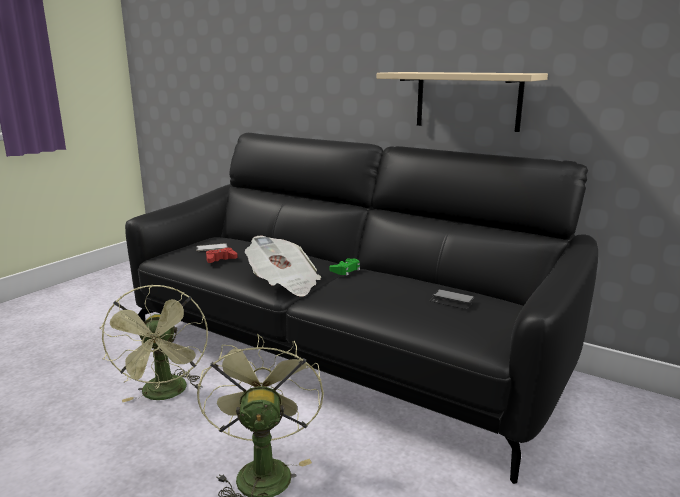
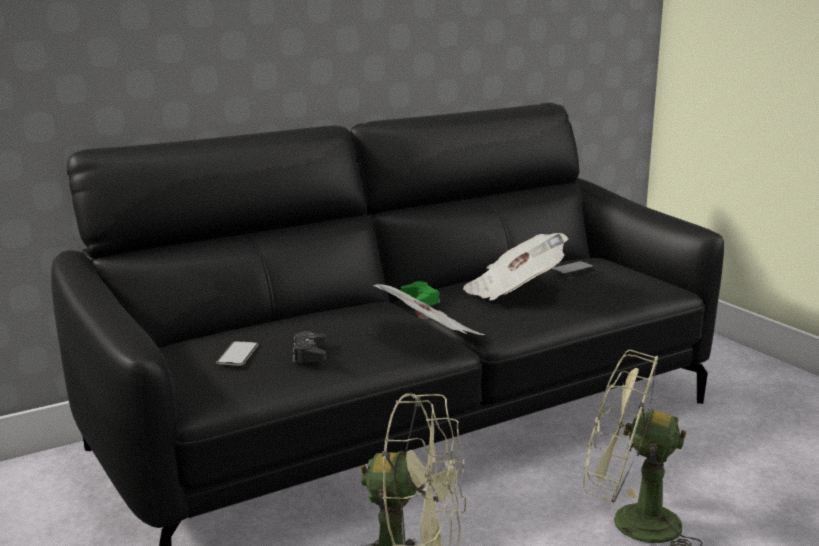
camera: 65 degrees left, 0 degrees up
(220, 259) = (309, 353): red game controller -> black game controller
(383, 289) = (513, 292): none -> newspaper
(468, 100) = (432, 50): beige shelf -> none

